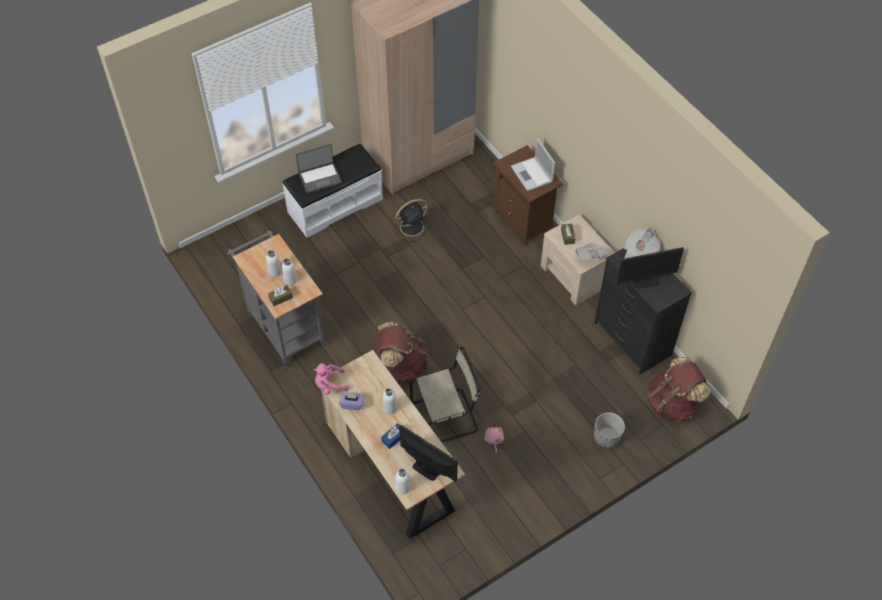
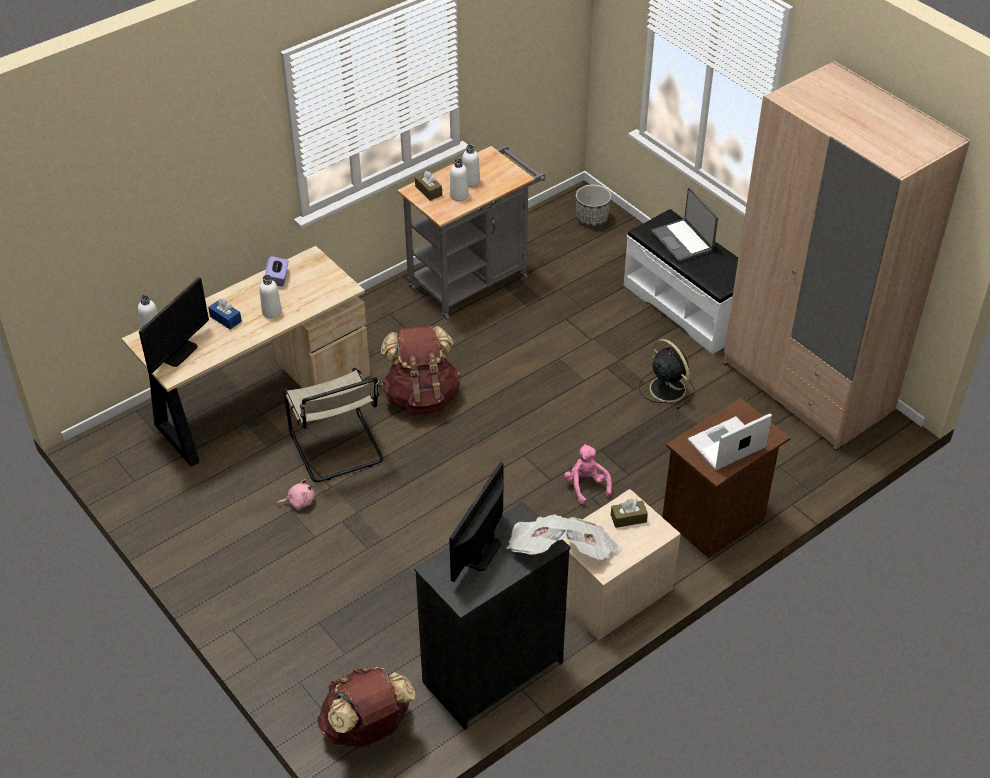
camera: 85 degrees right, 10 degrees down
(330, 385) = (308, 256): pink plush toy -> pink plush toy (586, 486)
(607, 437) = (304, 637): planter -> planter (591, 219)
(645, 280) = (480, 552): monitor -> monitor turned 45 degrees clockwise

